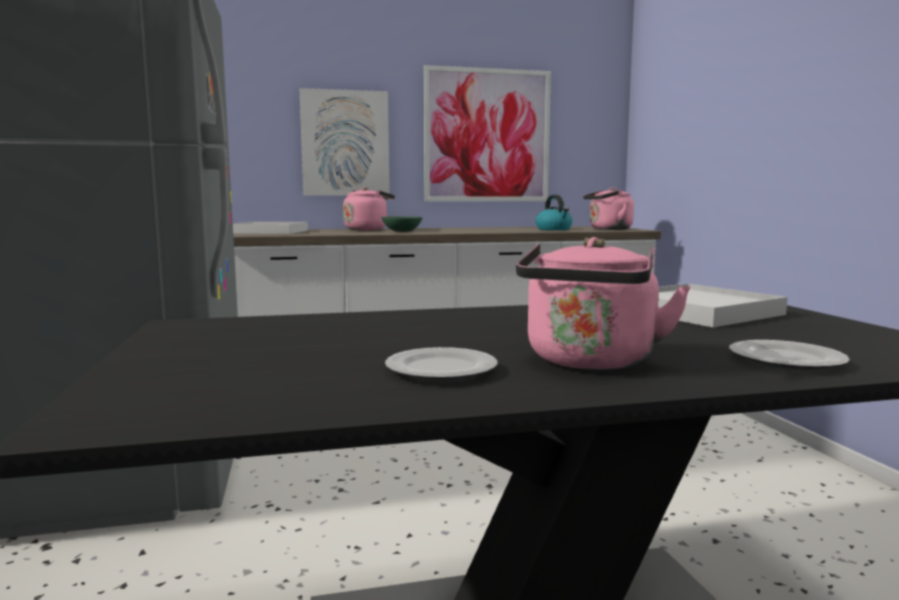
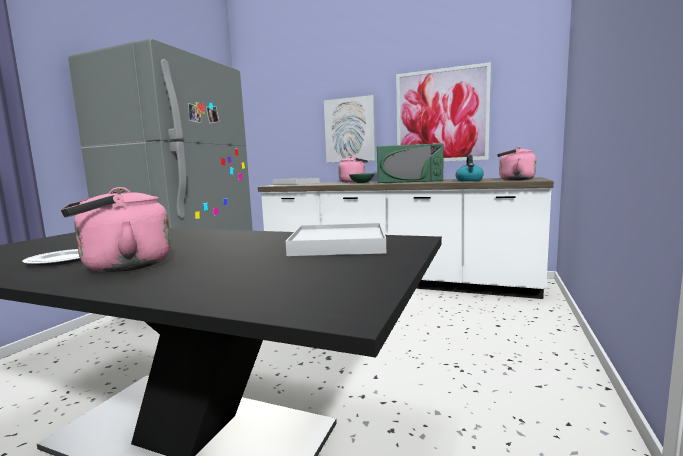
camera: 35 degrees right, 0 degrees up
(464, 229) = (409, 181): none -> green microwave
(787, 360) = (204, 284): plate -> none

